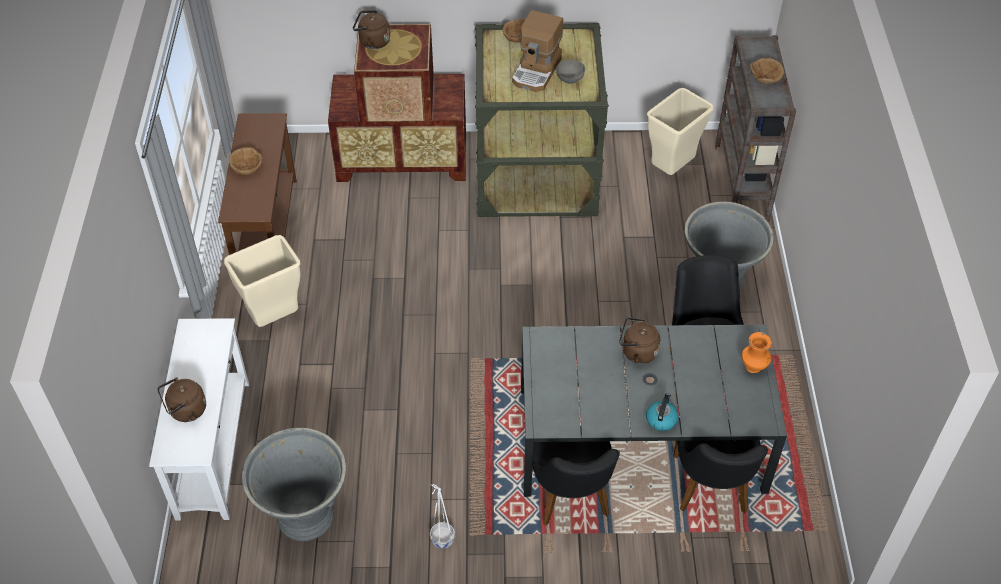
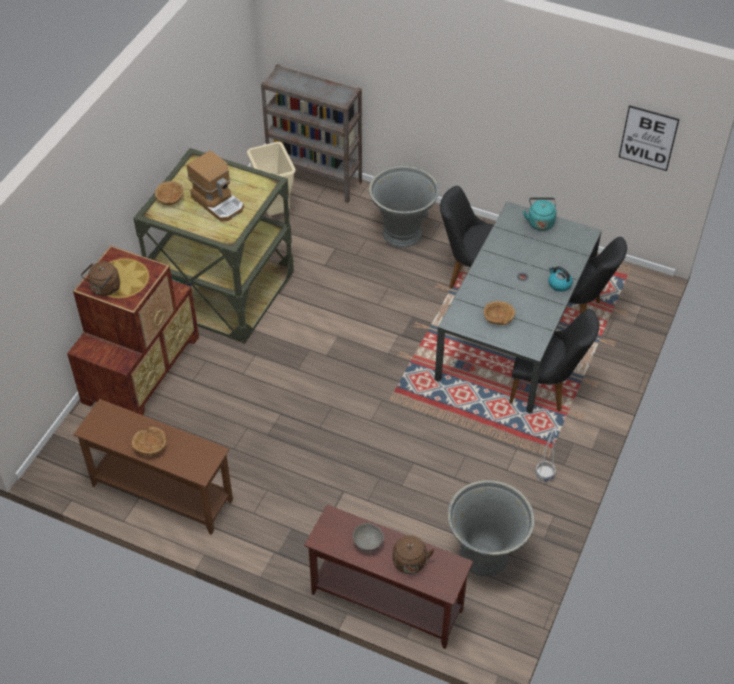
camera: 65 degrees left, 0 degrees up
(213, 448) = (386, 601): white console table -> brown console table
(275, 317) = (269, 517): beige trash can -> none
(570, 78) = (241, 187): grey bowl -> grey bowl (367, 543)
(637, 352) = (495, 274): brown kettle -> none
(753, 368) = (540, 222): orange vase -> turquoise kettle
(765, 77) = (316, 88): brown bowl -> brown bowl (498, 318)
(889, 382) = (648, 138): none -> picture

